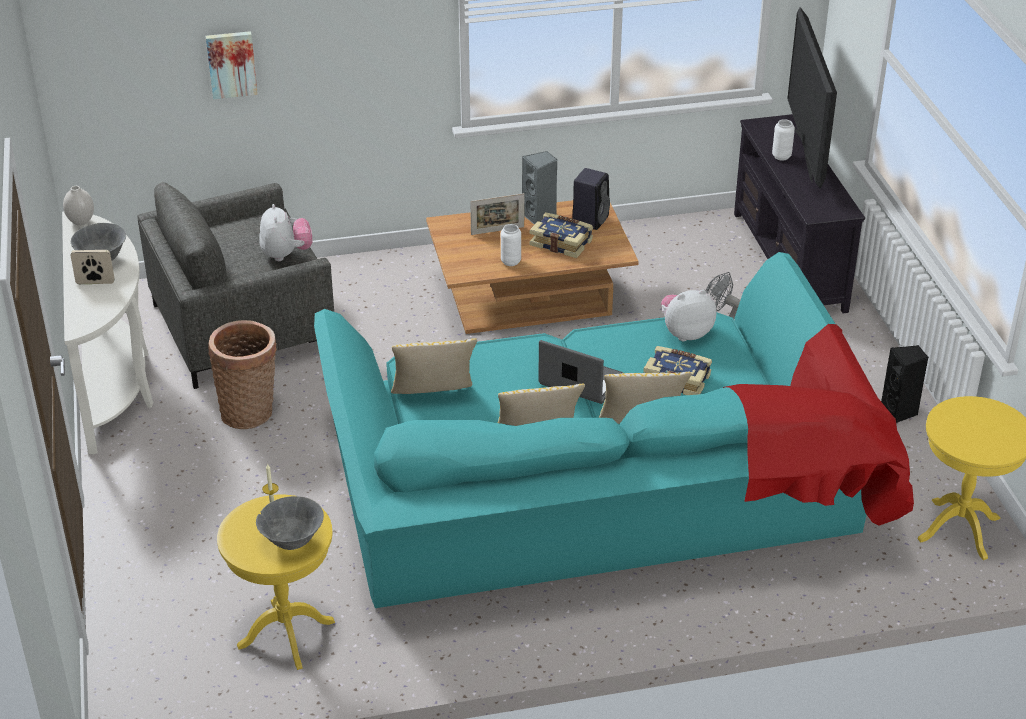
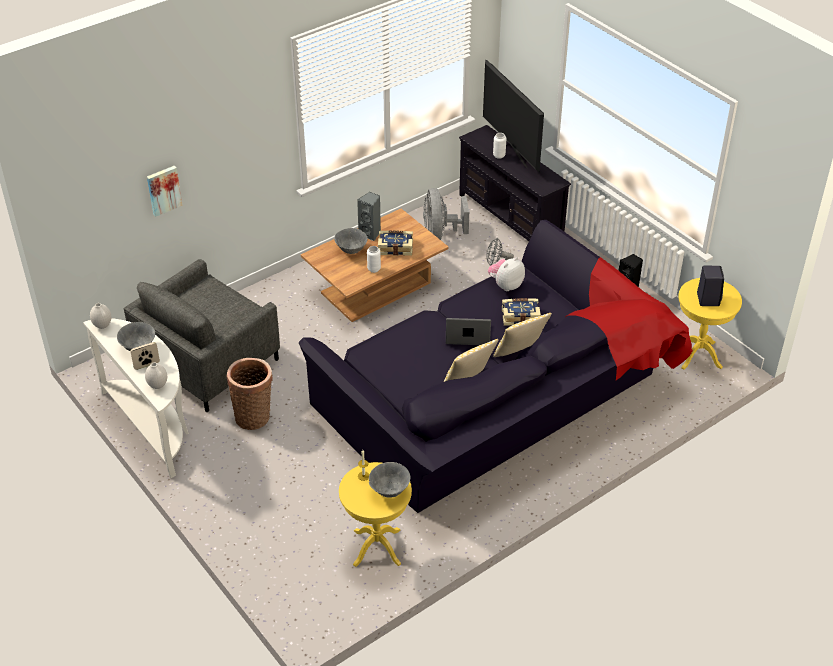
camera: 25 degrees left, 5 degrees up
(88, 311) = (158, 386): none -> white vase
(286, 254) = (237, 306): plush toy -> none
(434, 397) = (389, 372): pillow -> none
(497, 230) = (351, 250): picture frame -> grey bowl
(590, 219) = (402, 227): black speaker -> black speaker (707, 299)
(597, 489) = (494, 396): turquoise sofa -> black sofa
(671, 257) = (441, 234): none -> grey fan

